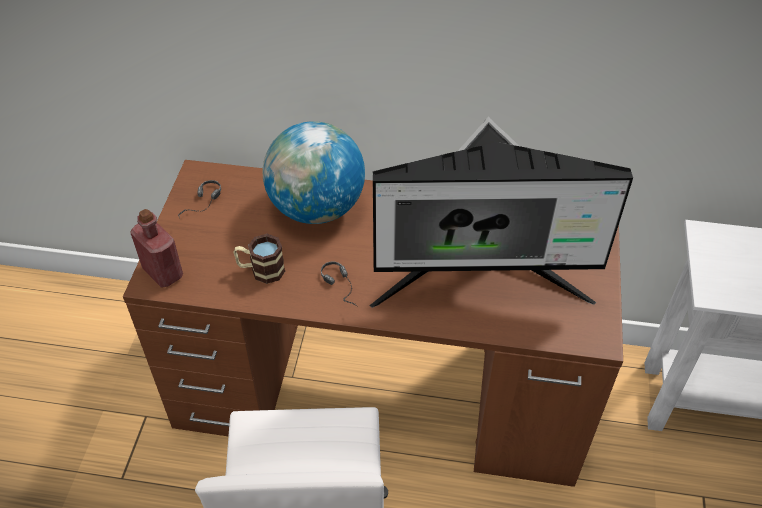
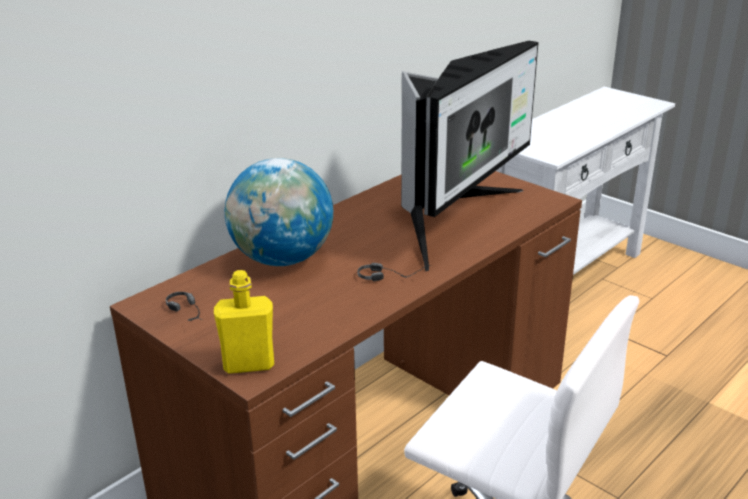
camera: 55 degrees left, 20 degrees down
(163, 272) = (249, 364): red bottle -> yellow bottle
(261, 270) = (319, 308): mug -> none

